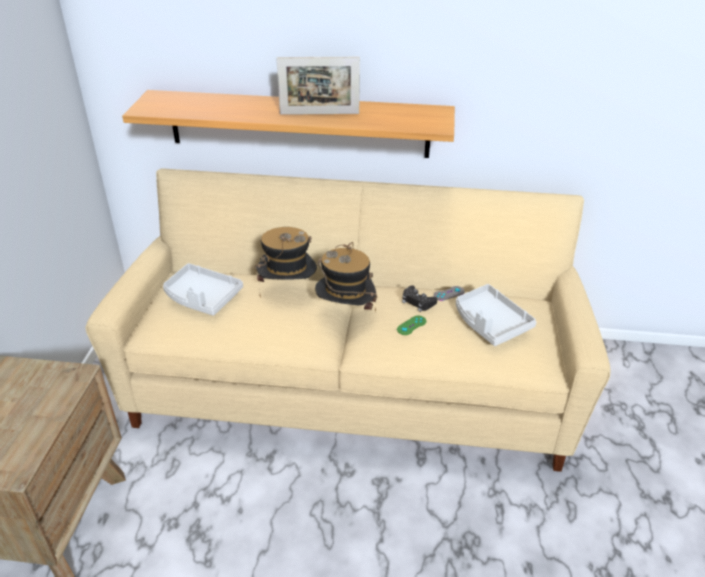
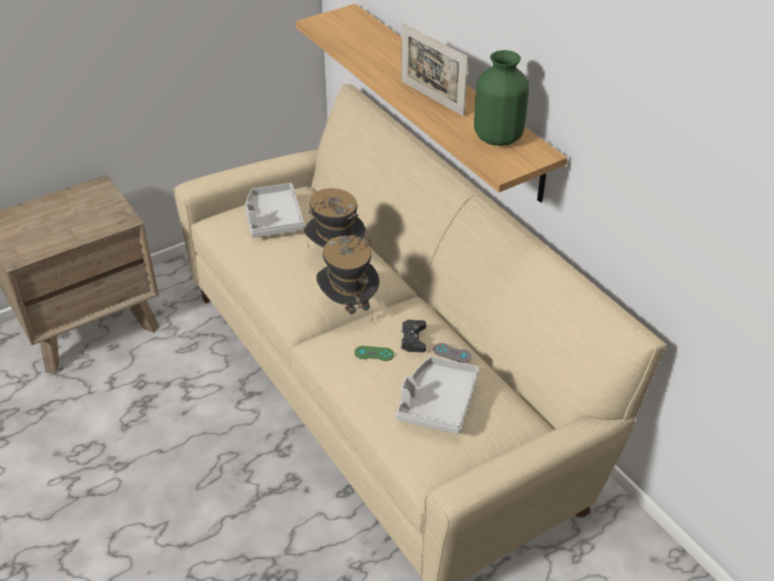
camera: 50 degrees right, 5 degrees up
(400, 114) = (498, 137): none -> green vase

